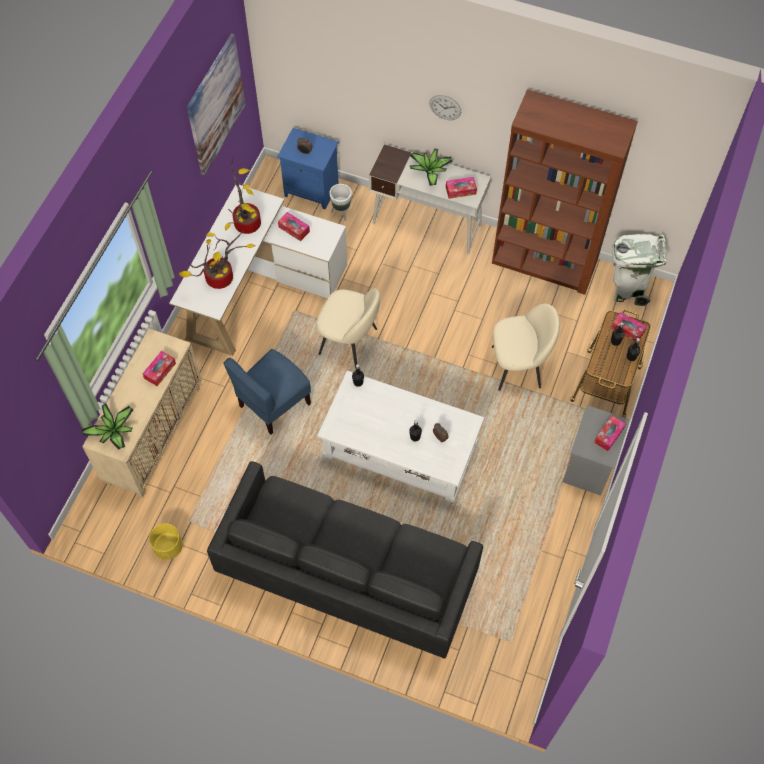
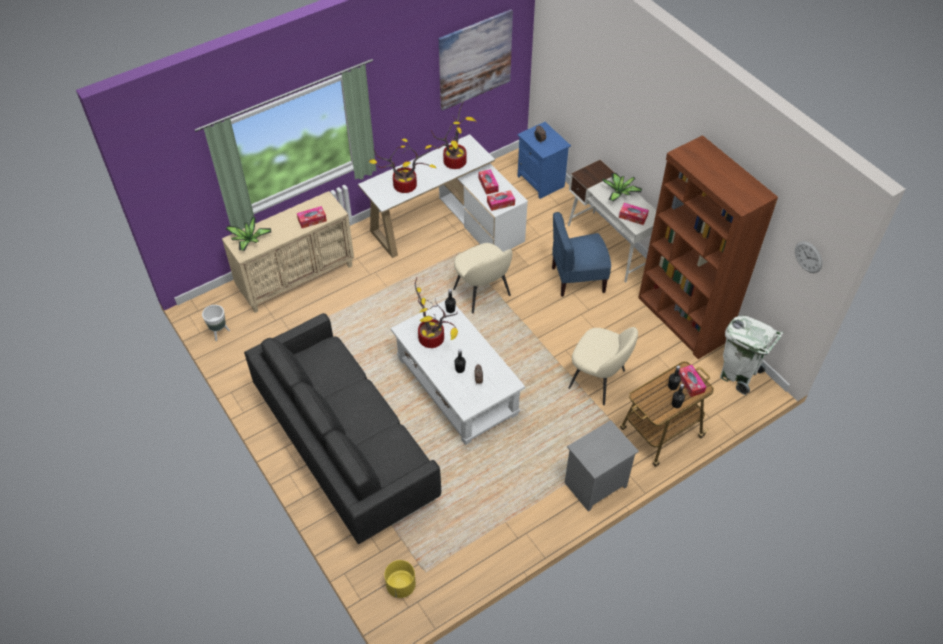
camera: 35 degrees right, 10 degrees down
(169, 547) = (243, 354): yellow planter -> yellow planter (401, 586)
(274, 404) = (393, 304): blue chair -> blue chair (577, 279)
(341, 213) = (550, 207): white planter -> white planter (219, 333)
(366, 421) = (434, 338): none -> potted plant
(445, 107) = (645, 136): wall clock -> wall clock (808, 257)
(609, 435) = (610, 452): tissue box -> tissue box (500, 203)

